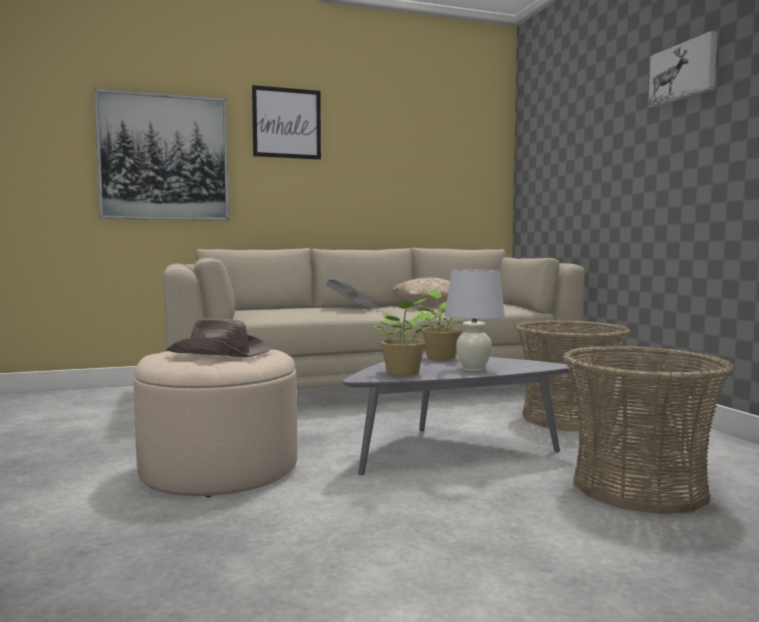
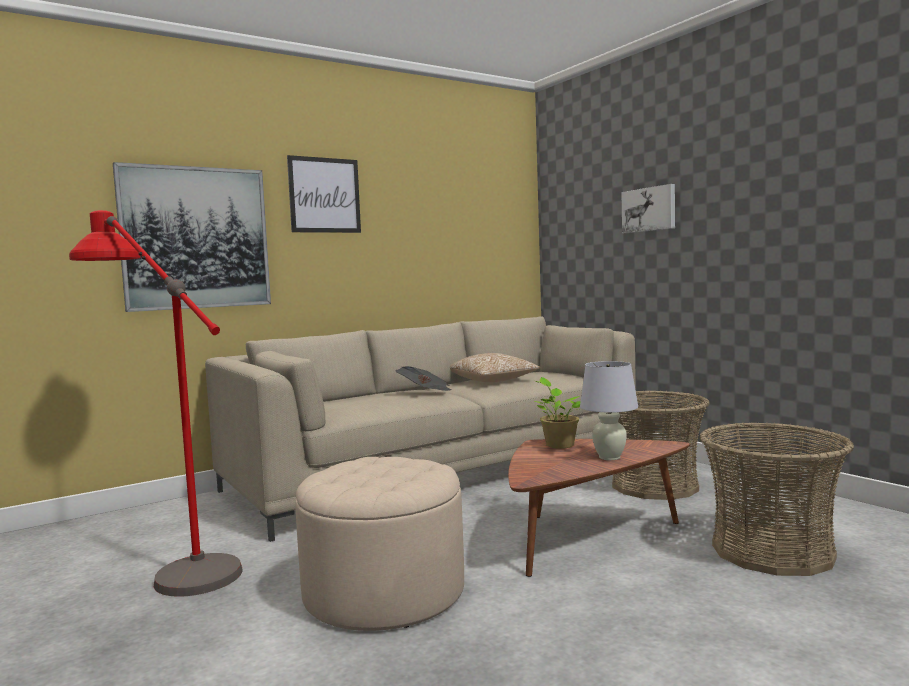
camera: 15 degrees left, 0 degrees up
(81, 426) = (169, 562): none -> red floor lamp
(219, 354) = (384, 473): brown hat -> none
(403, 374) = (555, 471): potted plant -> none
(449, 450) = (584, 536): grey coffee table -> brown coffee table
(683, 72) = (731, 161): picture -> picture (649, 209)

